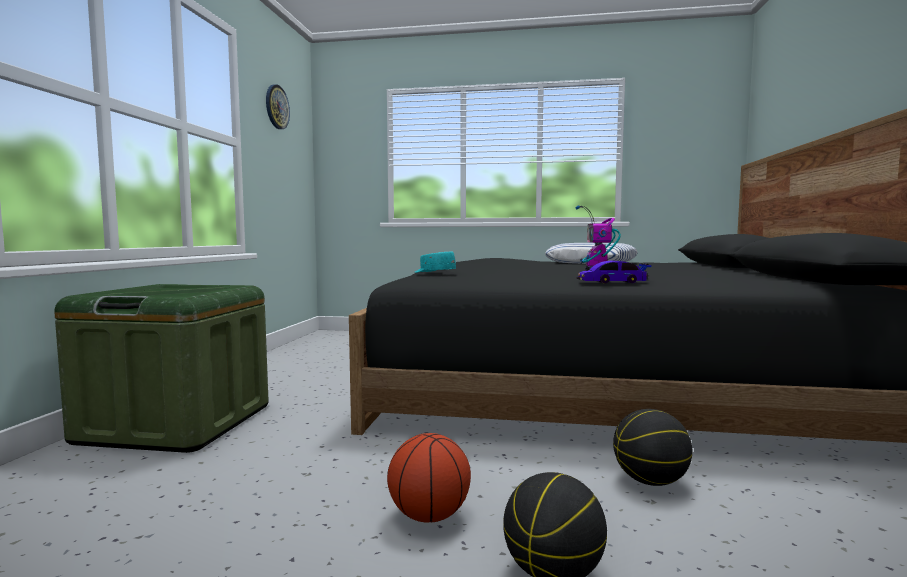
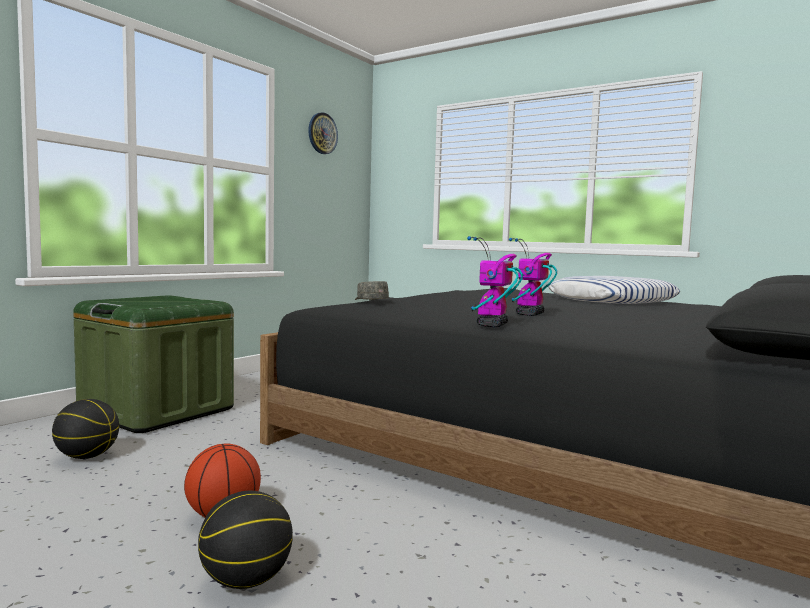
camera: 25 degrees right, 0 degrees up
(434, 273) = (370, 301): turquoise cap -> grey cap
(612, 282) = (492, 325): toy car -> toy robot
(650, 481) = (451, 540): basketball -> basketball (87, 457)

